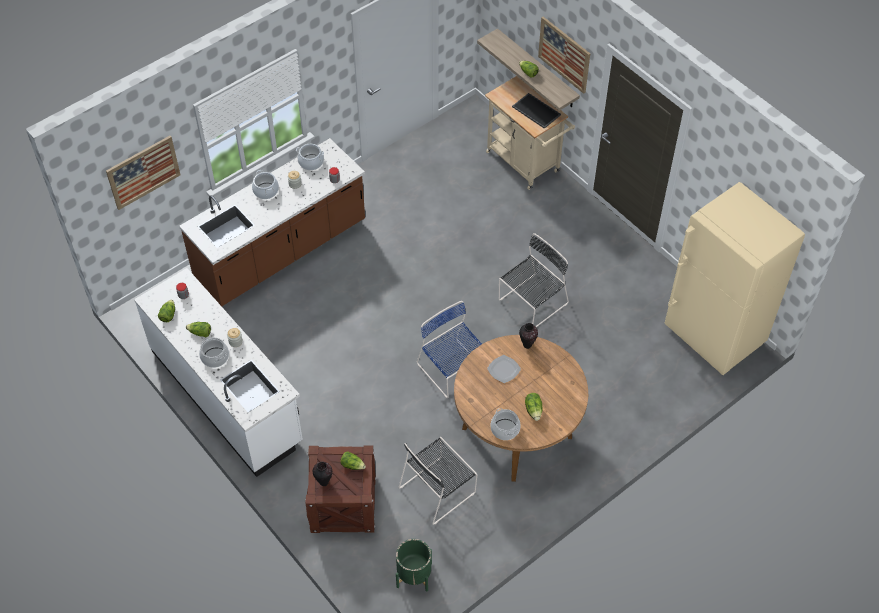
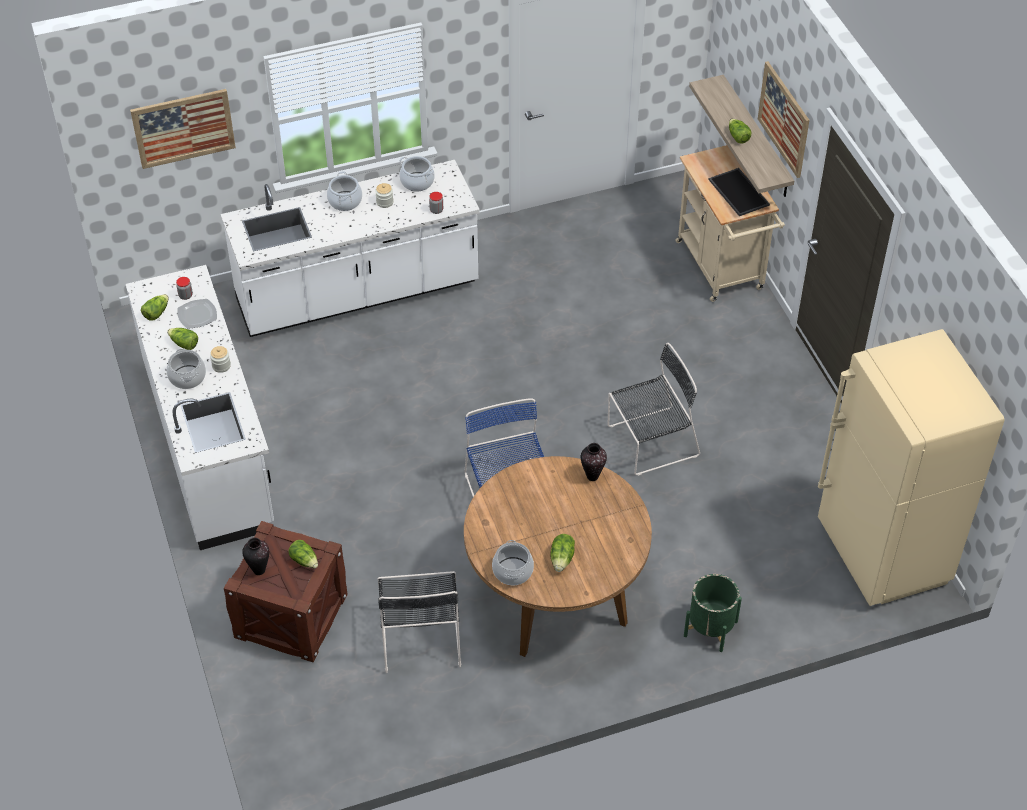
camera: 20 degrees right, 5 degrees down
(282, 252) = (357, 294): brown counter -> white counter
(414, 575) = (339, 730): green planter -> green planter (710, 628)
(439, 489) = (420, 635): black chair -> black chair turned 75 degrees counterclockwise
(504, 369) = (547, 498): plate -> plate (198, 315)

